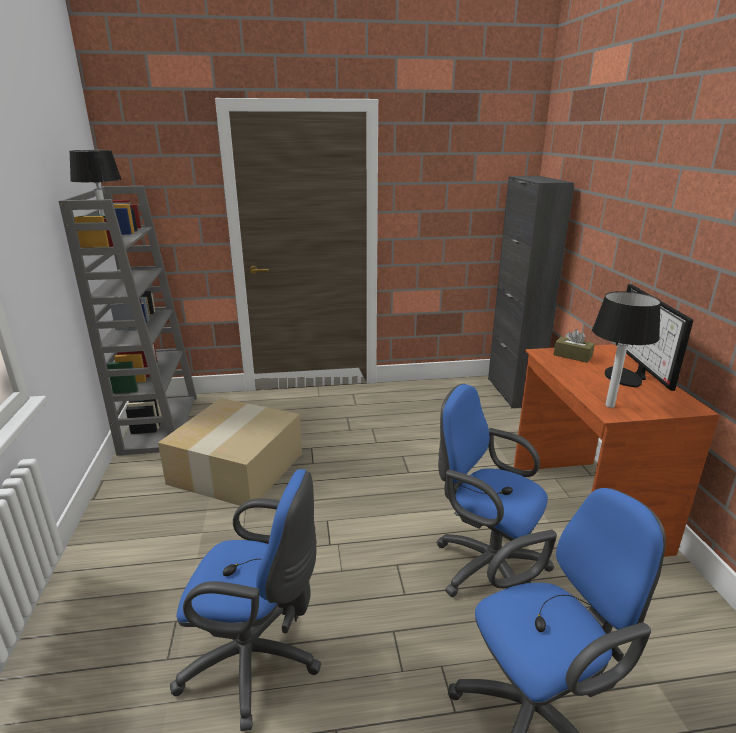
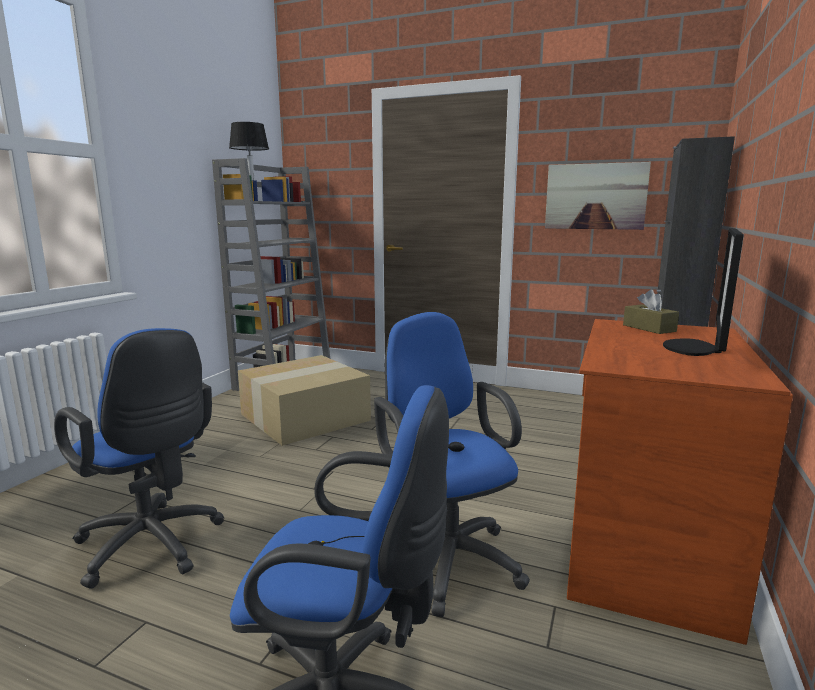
camera: 30 degrees right, 10 degrees down
(446, 214) = (595, 196): none -> picture
(609, 405) = (616, 360): table lamp -> none

